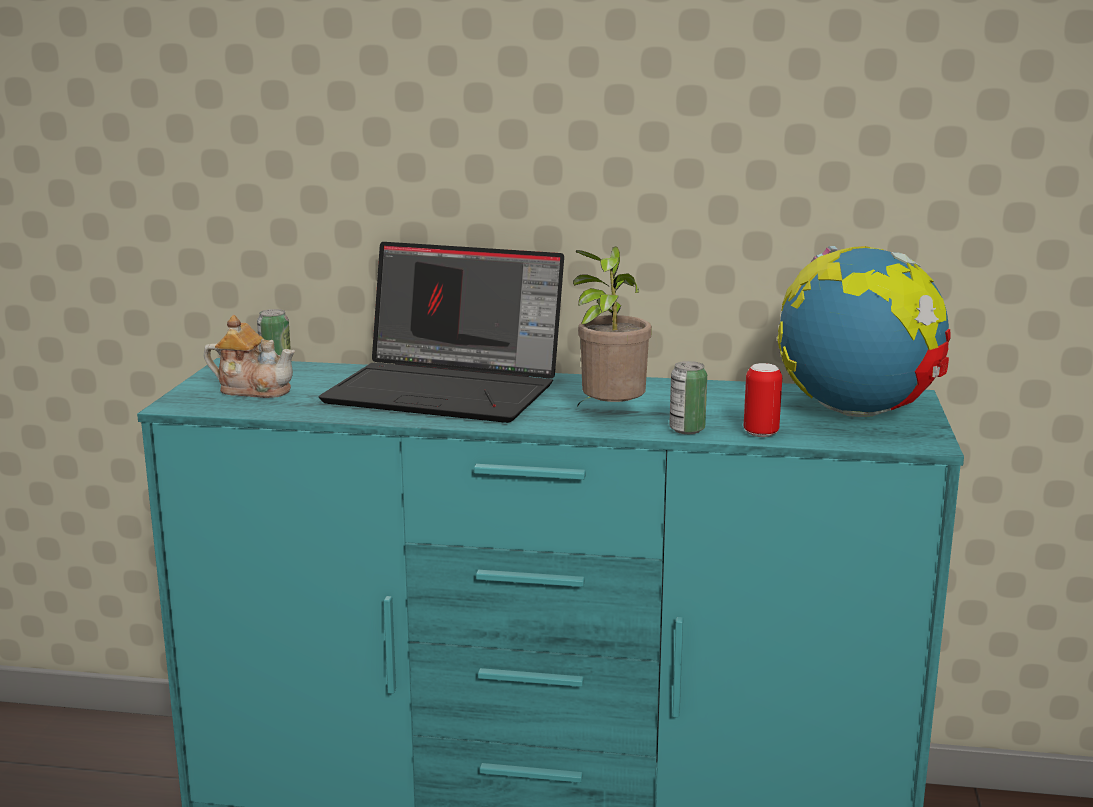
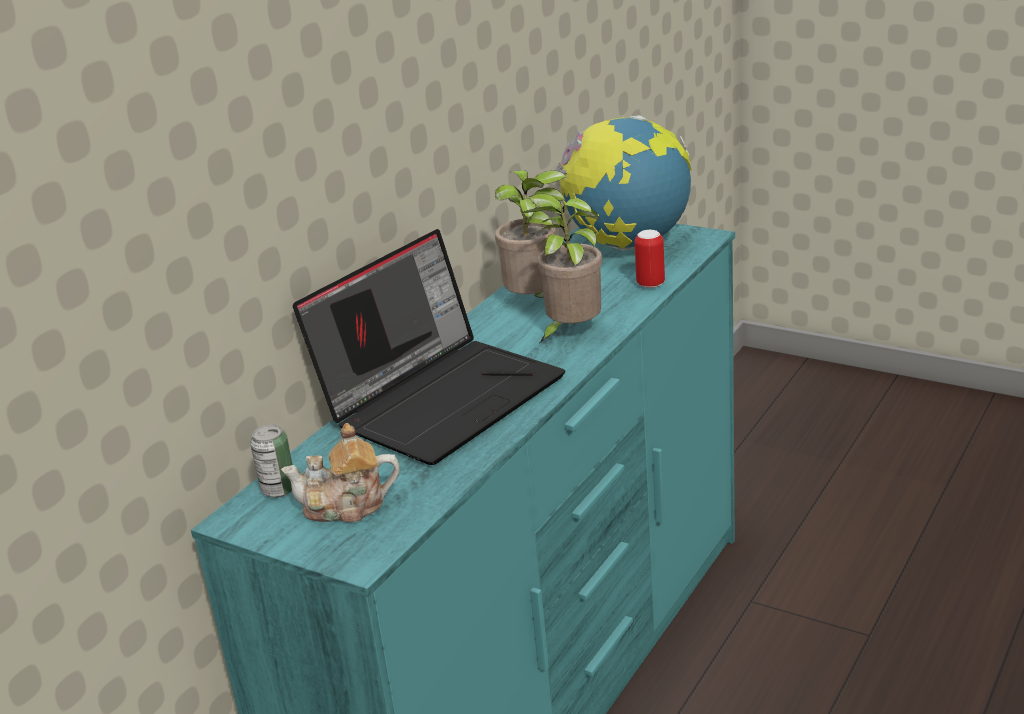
camera: 65 degrees left, 10 degrees up
(254, 390) = (346, 507): teapot -> teapot turned 135 degrees counterclockwise
(667, 395) = (536, 303): none -> potted plant
(687, 430) = (625, 308): can -> none

